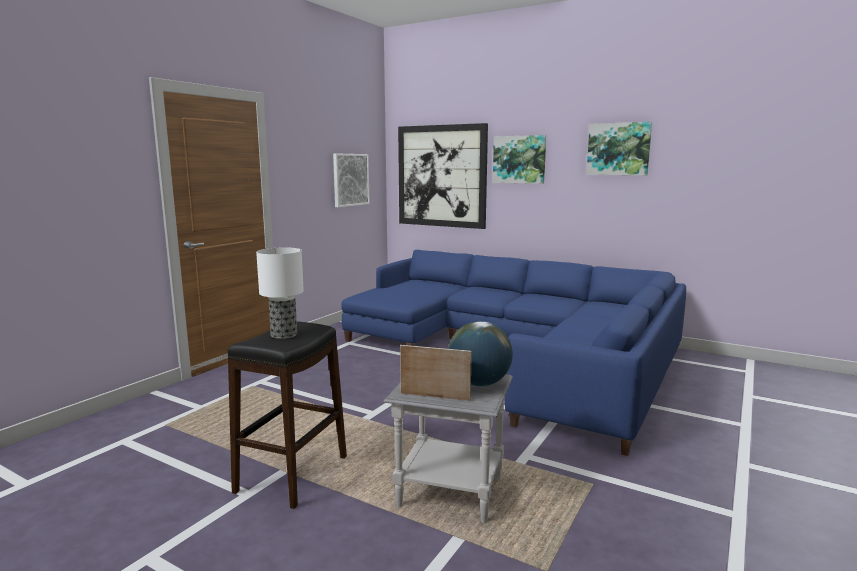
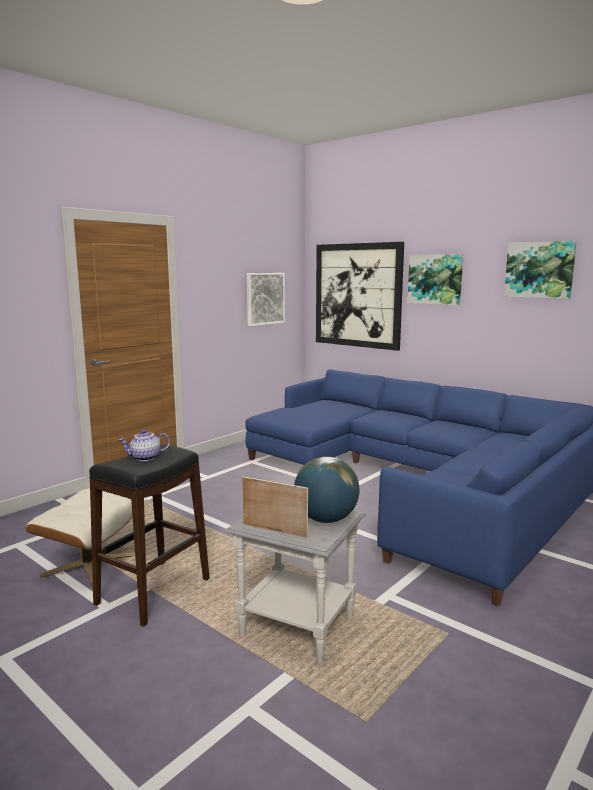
camera: 10 degrees right, 0 degrees up
(211, 455) = (88, 565): none -> beige ottoman
(284, 335) = (145, 458): table lamp -> teapot

